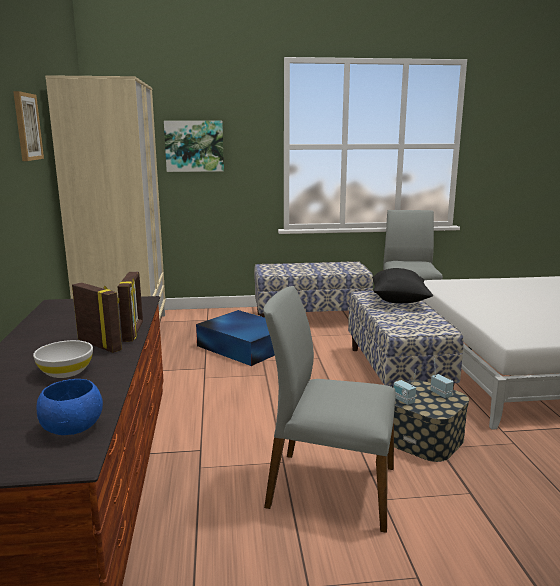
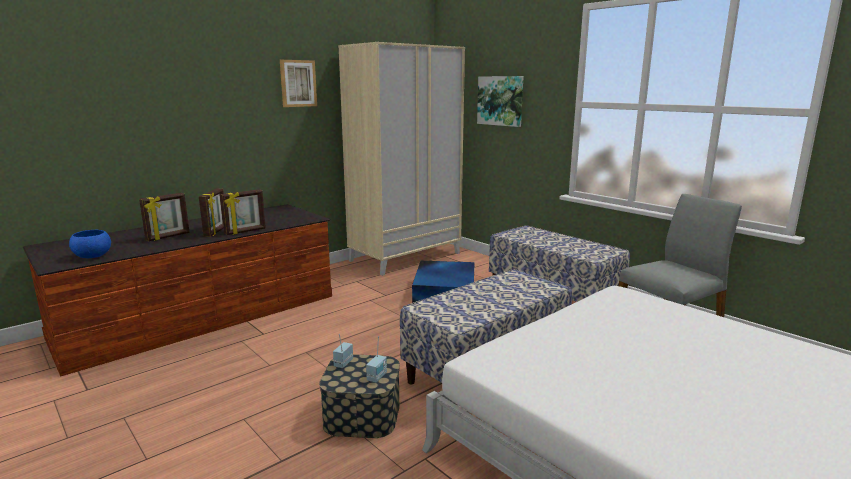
camera: 55 degrees right, 0 degrees up
(65, 372) = (168, 237): white bowl -> picture frame
(330, 487) = (246, 392): grey chair -> none
(399, 301) = (518, 291): black pillow -> none

